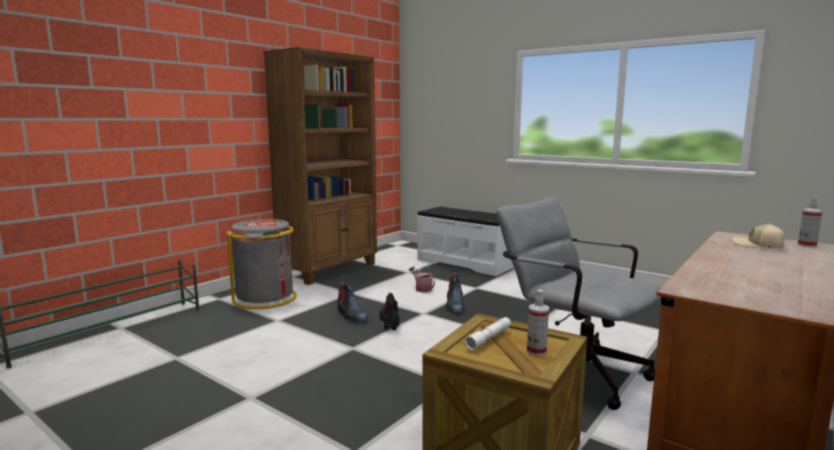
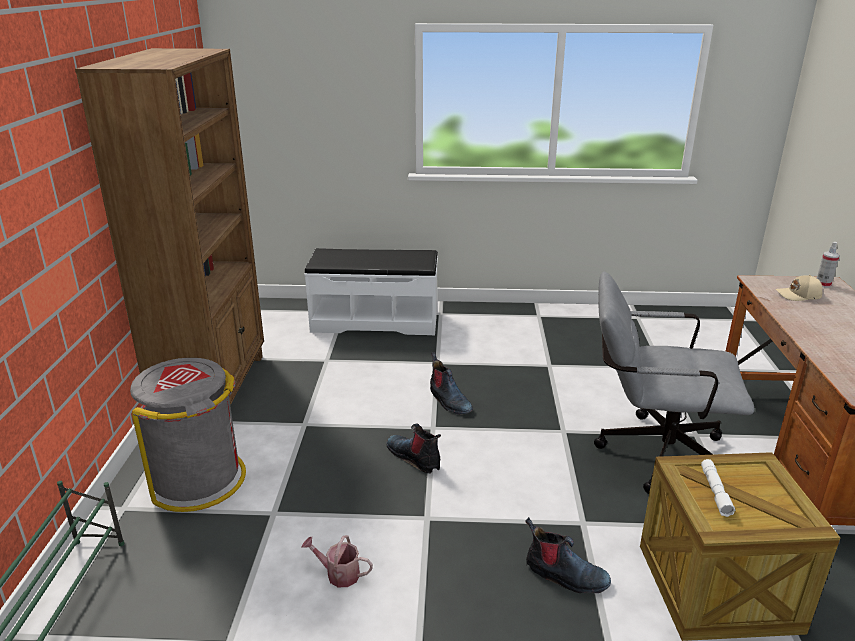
camera: 35 degrees left, 15 degrees up
(350, 315) = (354, 464): boot -> boot (564, 576)
(422, 288) = (380, 385): watering can -> watering can (338, 574)
(536, 351) = (768, 491): spray bottle -> none

